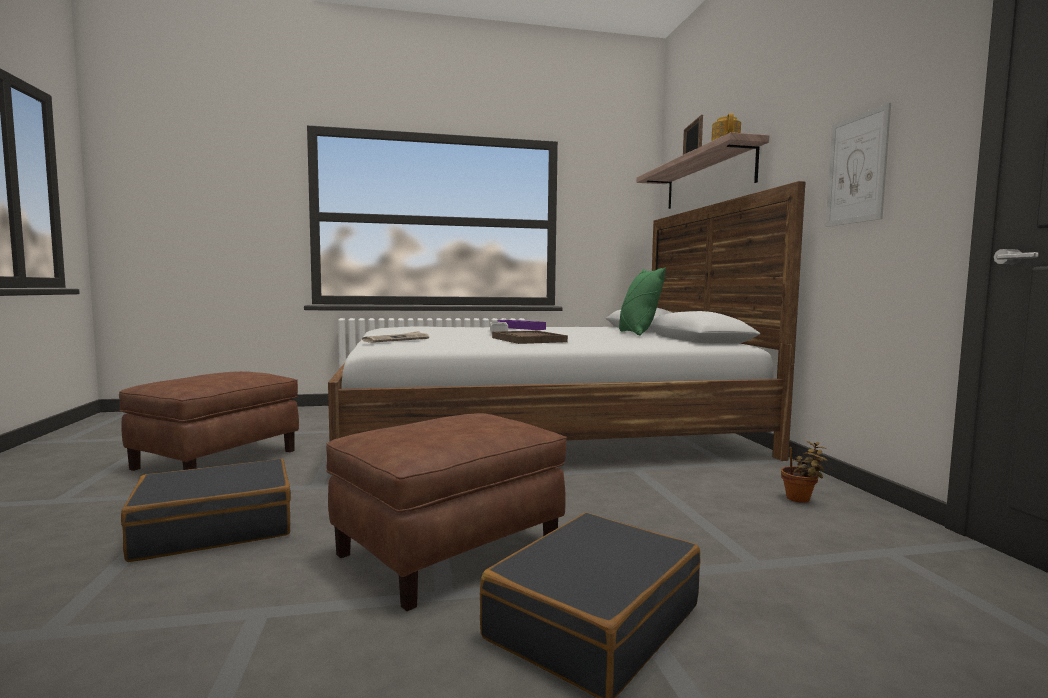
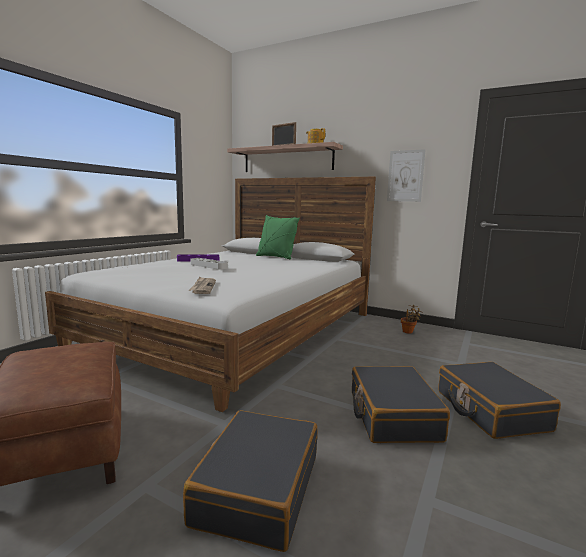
camera: 50 degrees left, 5 degrees up
(449, 552) = (392, 415): brown ottoman -> black suitcase
(528, 340) = (266, 272): brown tray -> none

